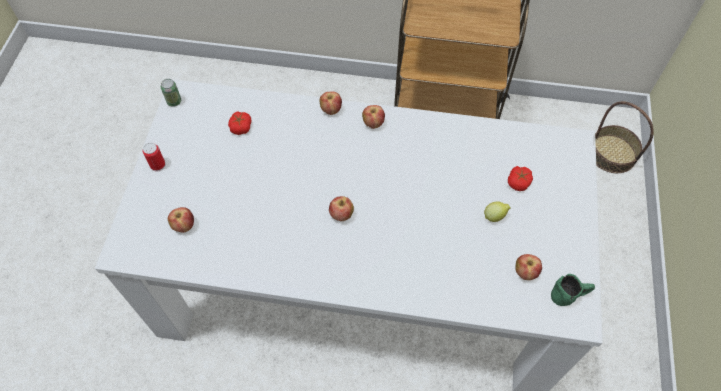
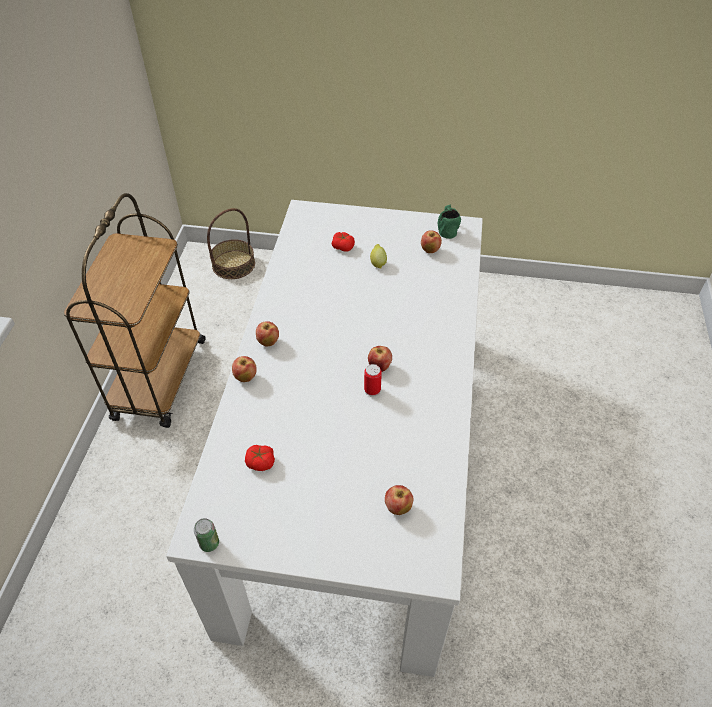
camera: 90 degrees left, 10 degrees down
(158, 165) = (312, 549): can -> can (372, 390)

